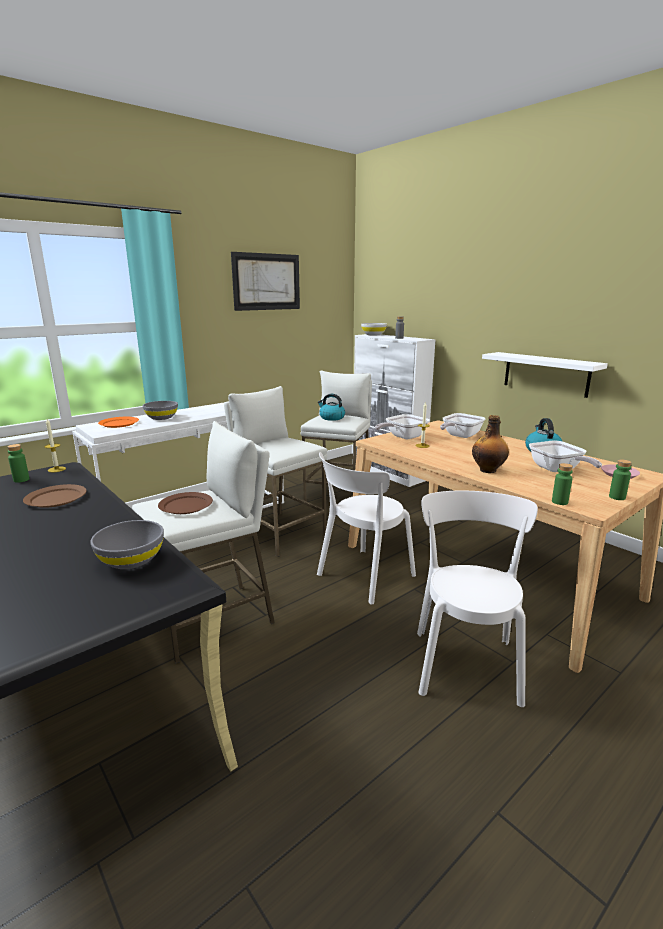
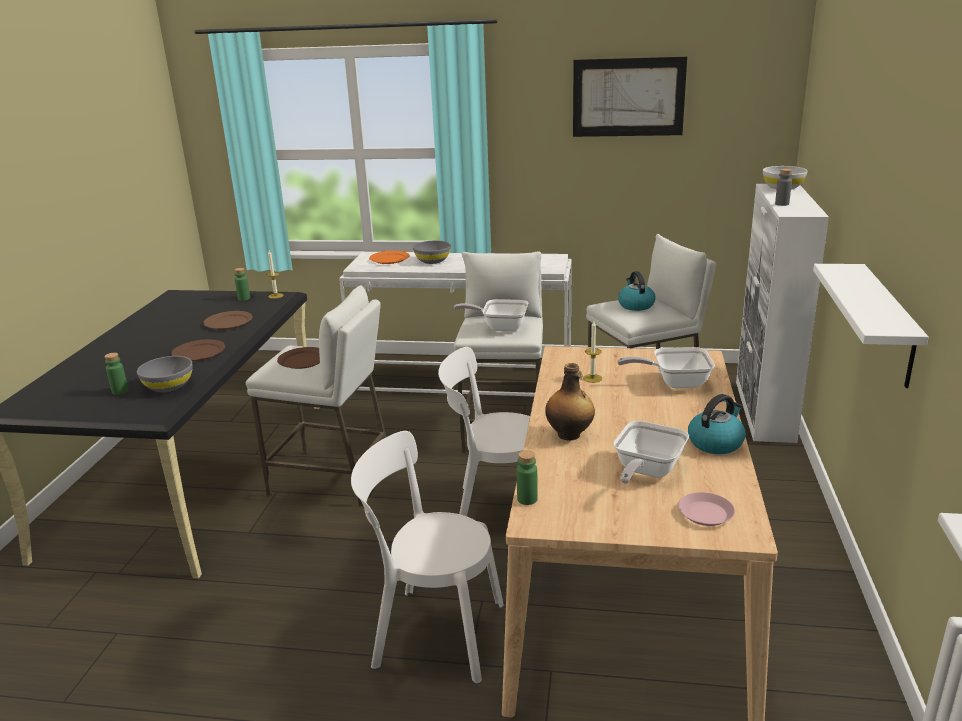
camera: 50 degrees right, 5 degrees up
(89, 527) = (199, 353): none -> brown plate
(403, 437) = (604, 359): frying pan -> frying pan (500, 327)
(465, 661) = (433, 632): white chair -> white chair turned 135 degrees counterclockwise
(617, 497) = (602, 529): green bottle -> green bottle (120, 391)

